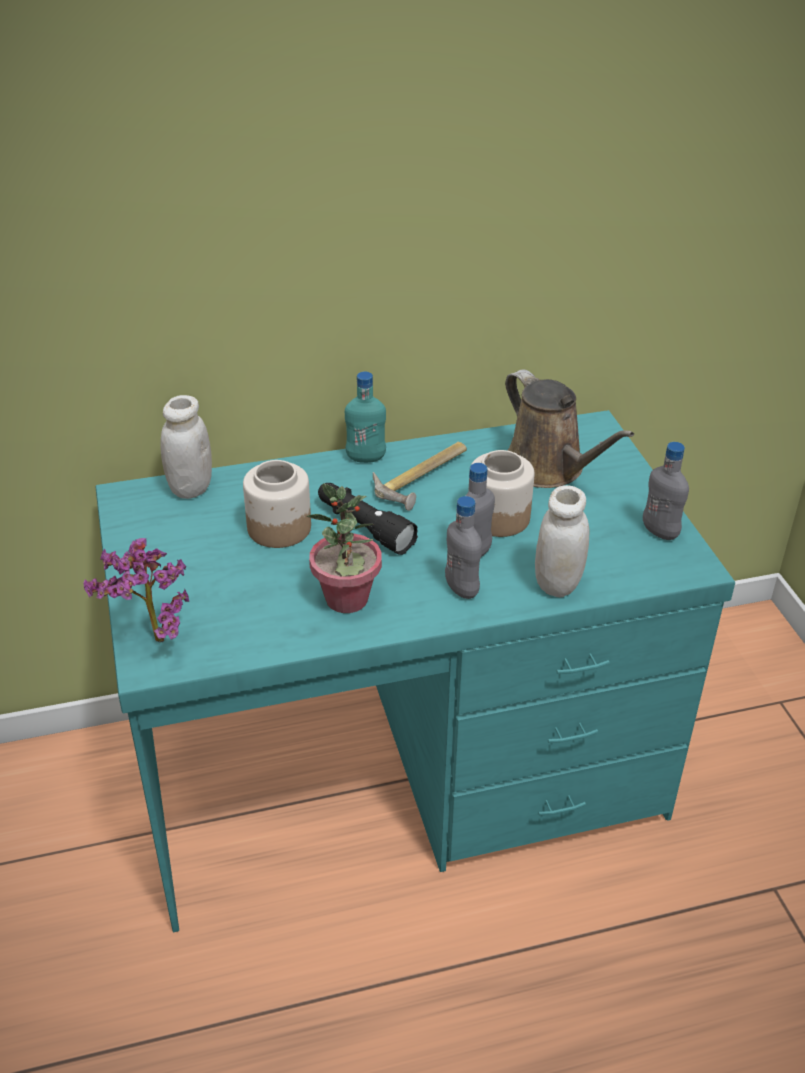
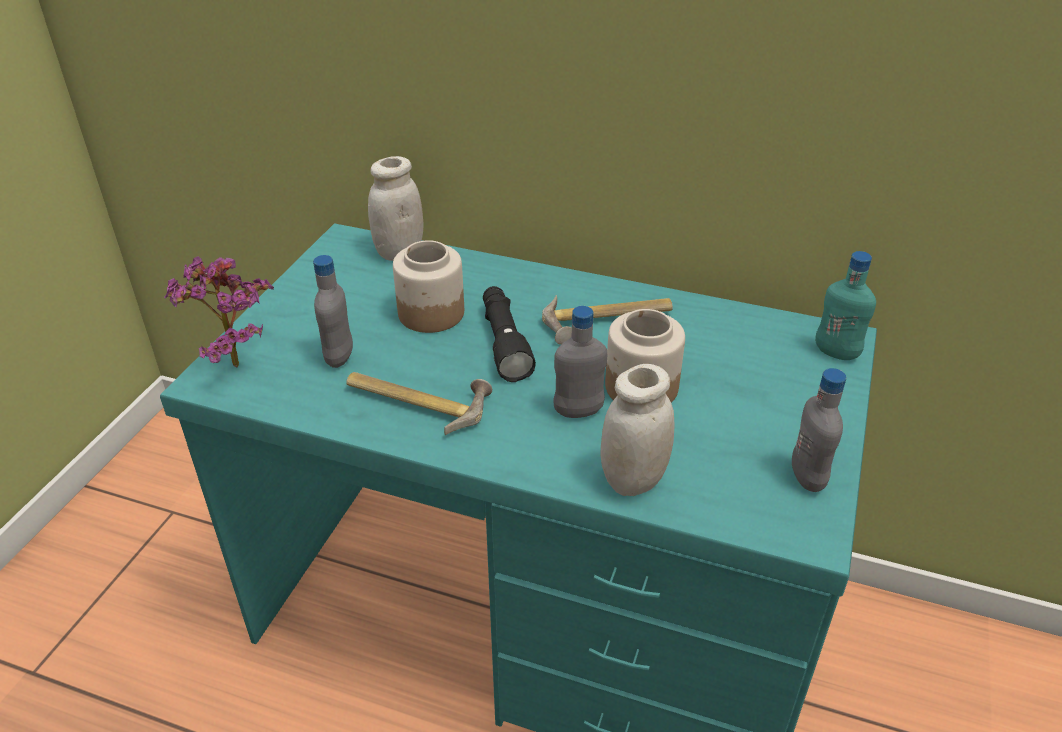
camera: 35 degrees right, 0 degrees up
(347, 599) = (418, 400): potted plant -> hammer
(366, 458) = (572, 283): turquoise bottle -> turquoise bottle (836, 353)
(461, 589) = (531, 440): grey bottle -> grey bottle (339, 357)
(549, 469) = (745, 361): brown watering can -> none

